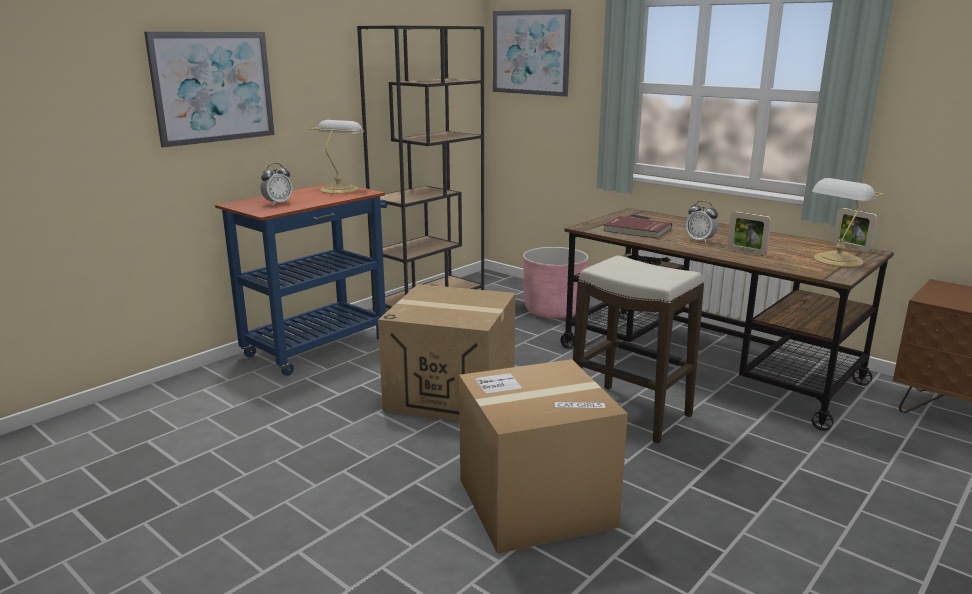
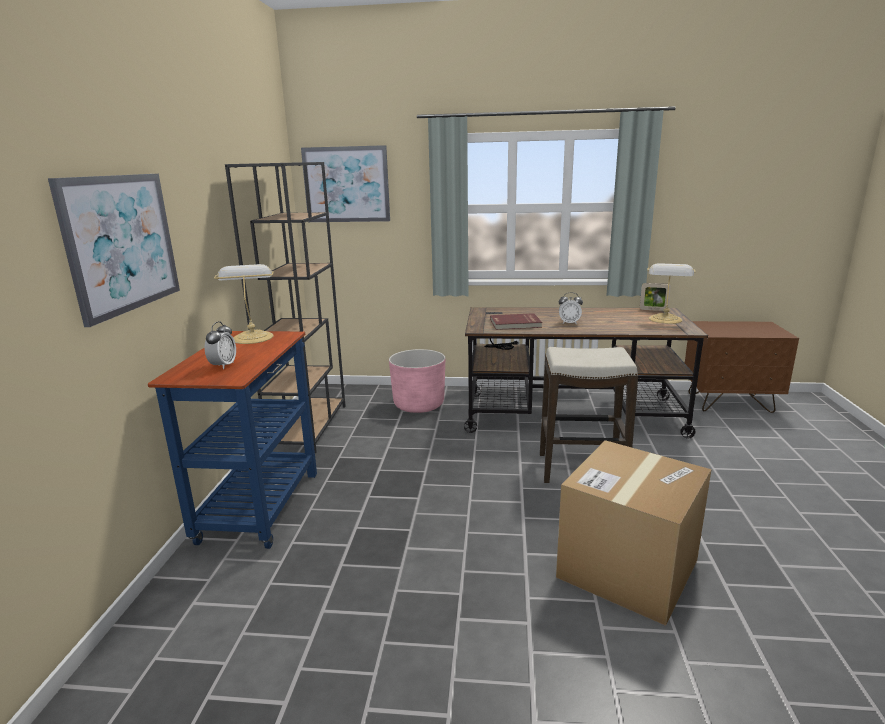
camera: 35 degrees left, 0 degrees up
(452, 393) = (442, 503): cardboard box -> none
(746, 252) = (611, 325): picture frame -> none

